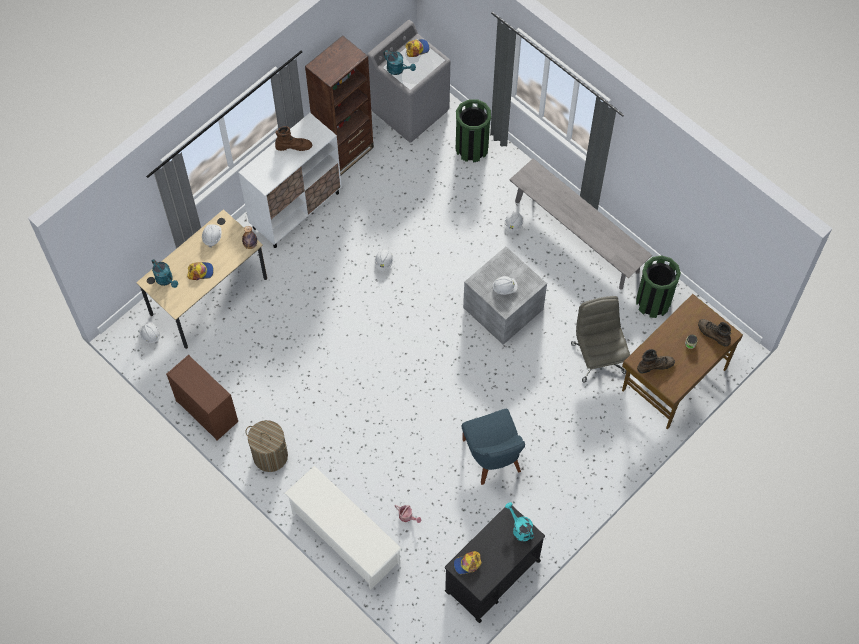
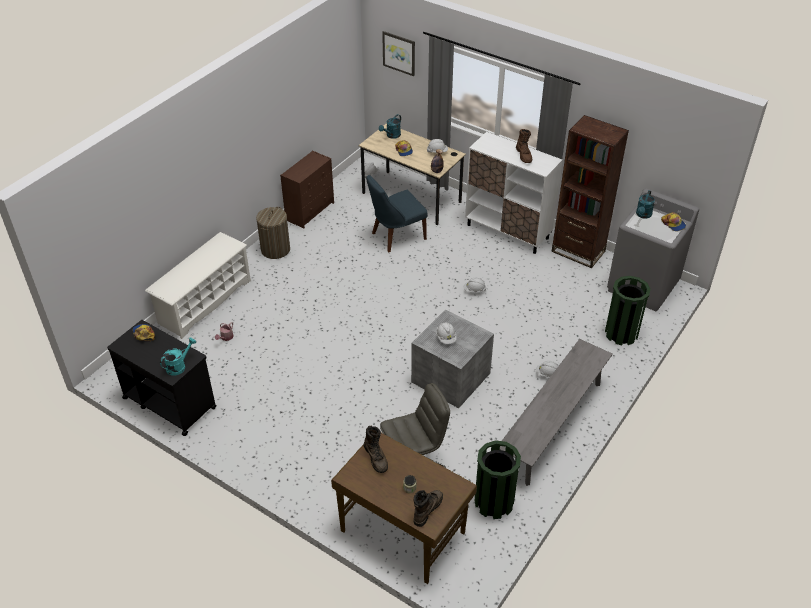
camera: 80 degrees right, 20 degrees down
(114, 220) = (399, 53): none -> picture
(493, 458) = (289, 389): blue chair -> blue chair (396, 236)

